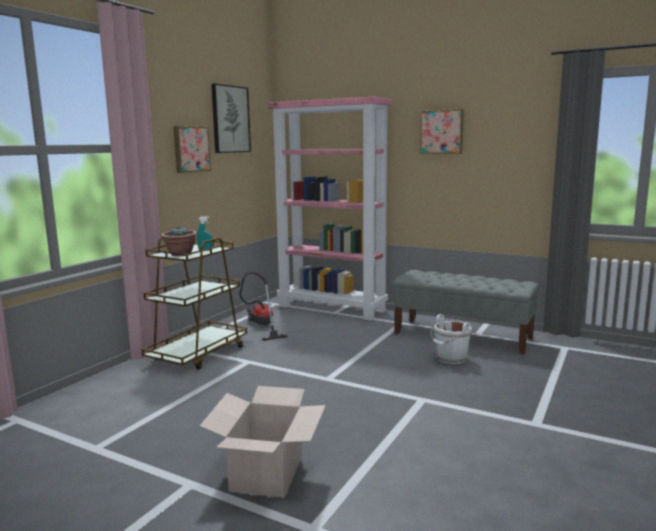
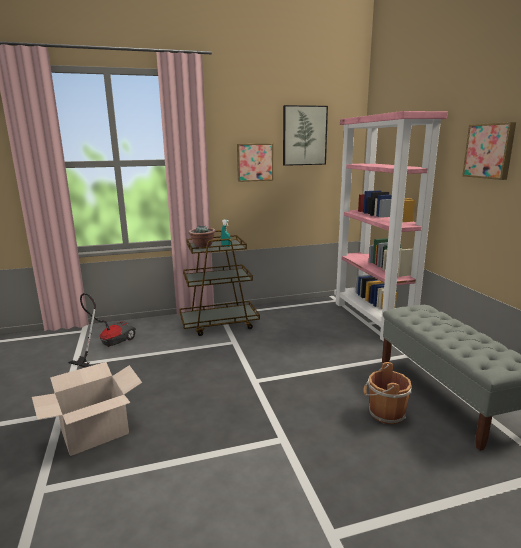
camera: 45 degrees right, 5 degrees up
(261, 326) = (293, 316): vacuum cleaner -> vacuum cleaner (108, 346)
(450, 359) = (384, 413): white bucket -> brown bucket

